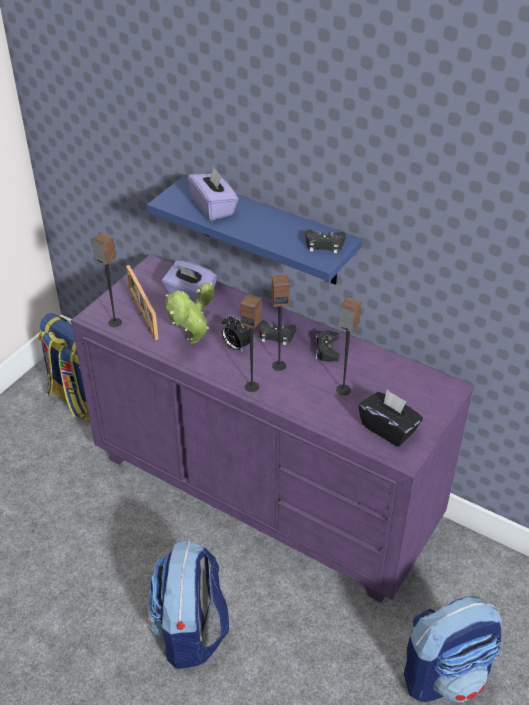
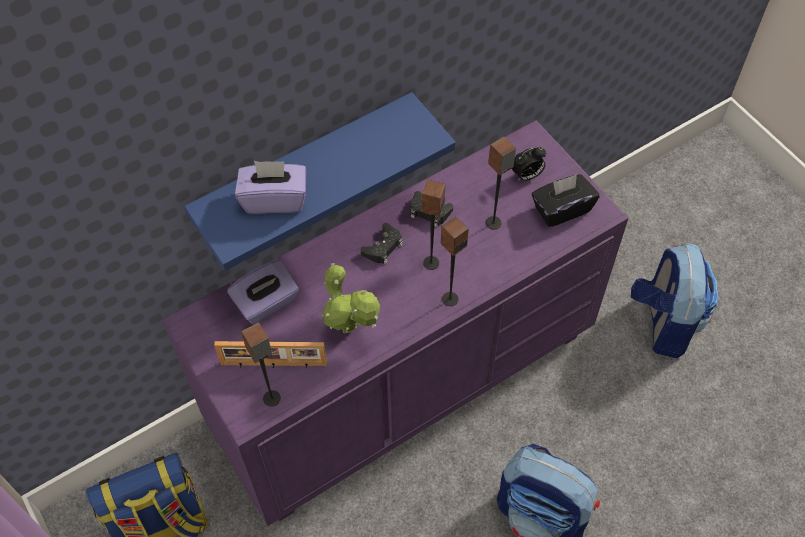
camera: 65 degrees left, 15 degrees up
(235, 347) = (380, 291): alarm clock -> alarm clock (526, 176)
(324, 245) = (405, 126): black game controller -> none

